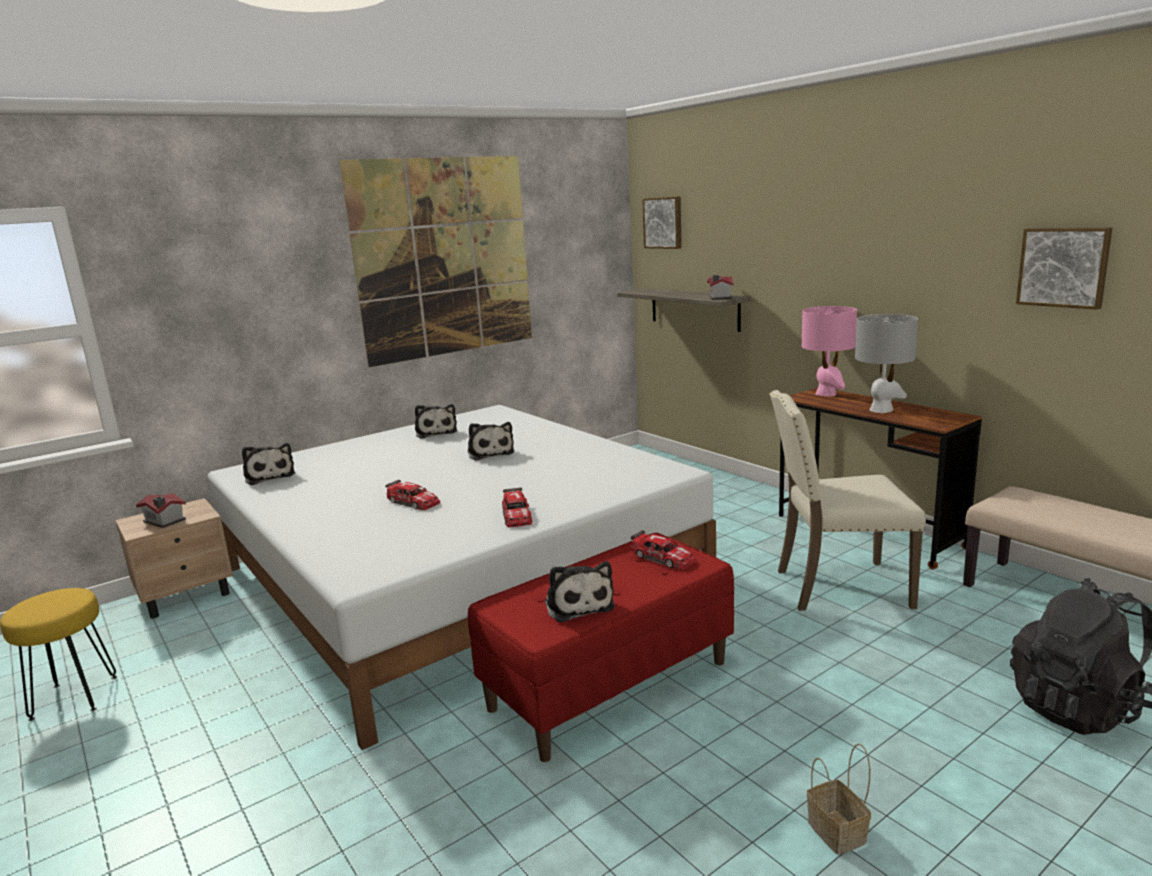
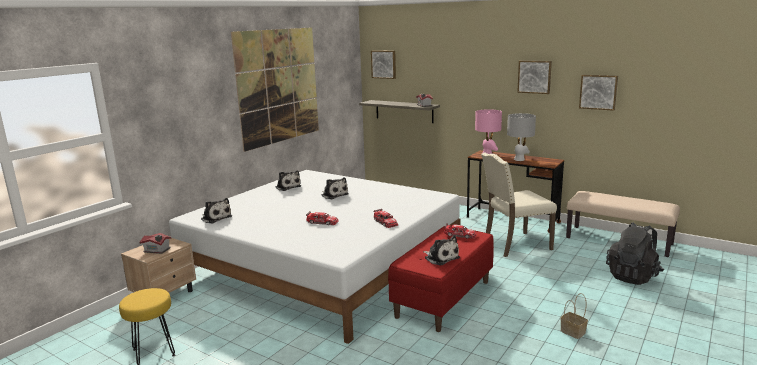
camera: 20 degrees left, 0 degrees up
(925, 237) = (534, 76): none -> picture

